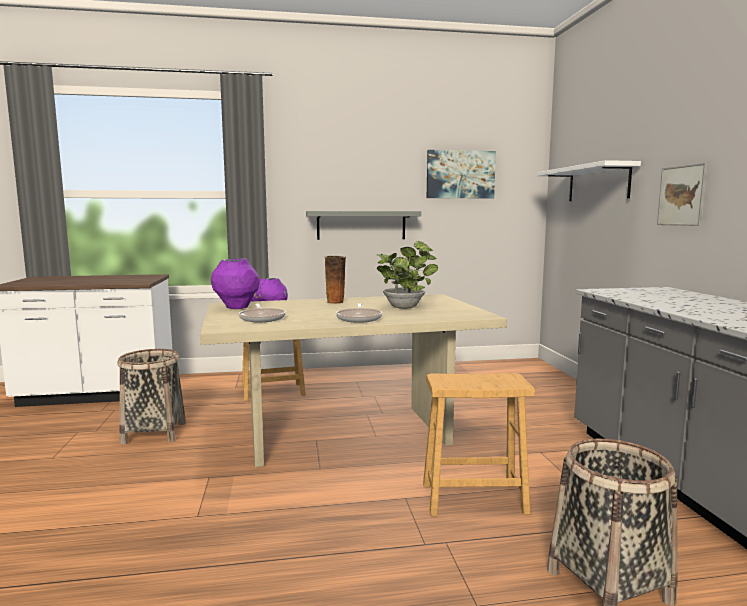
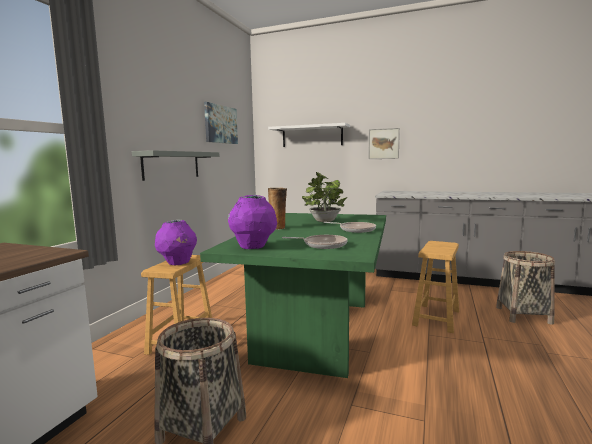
camera: 60 degrees left, 0 degrees up
(348, 433) = (315, 329): beige dining table -> green dining table

